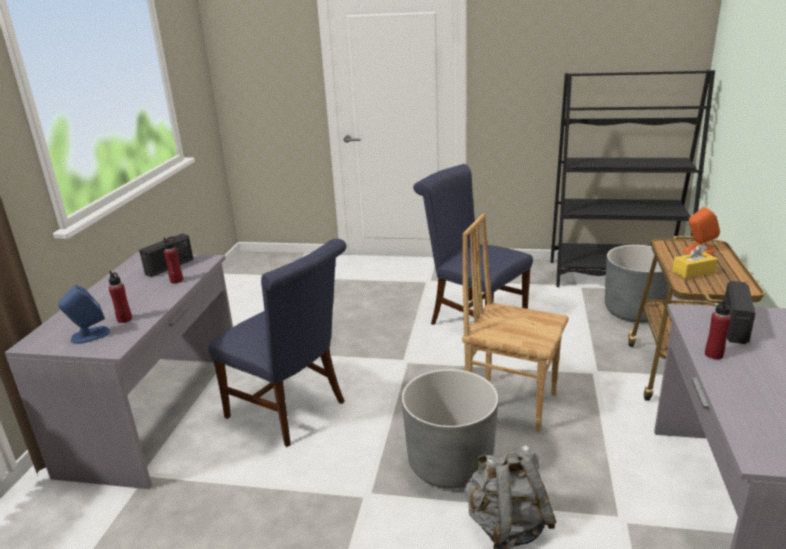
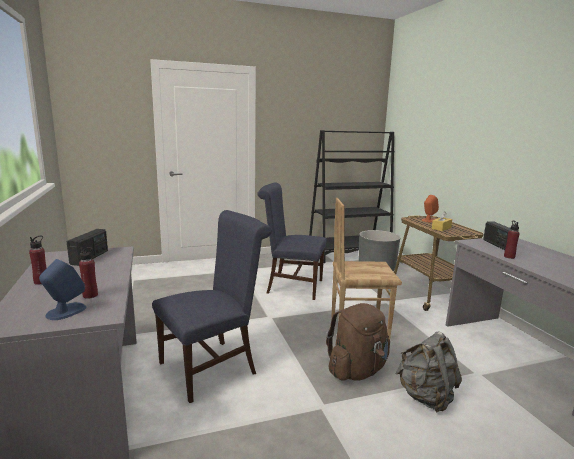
camera: 30 degrees left, 10 degrees down
(176, 280) = (109, 265): red bottle -> red bottle (41, 282)
(291, 411) = (213, 366): blue chair -> blue chair turned 45 degrees counterclockwise
(450, 463) = (357, 370): grey planter -> brown backpack

